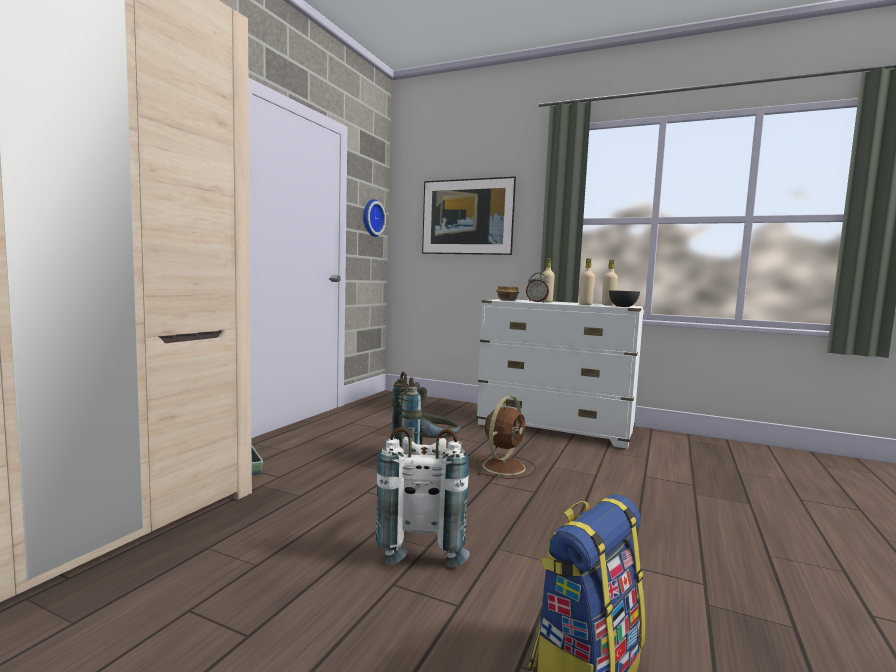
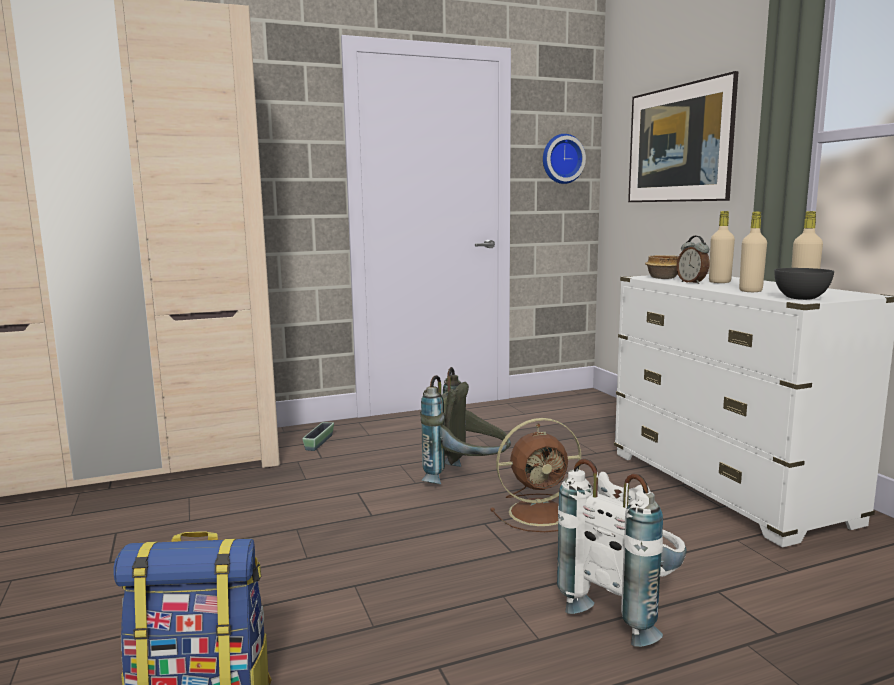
camera: 45 degrees right, 5 degrees up
(421, 545) = (305, 554): white backpack -> white backpack (624, 608)

